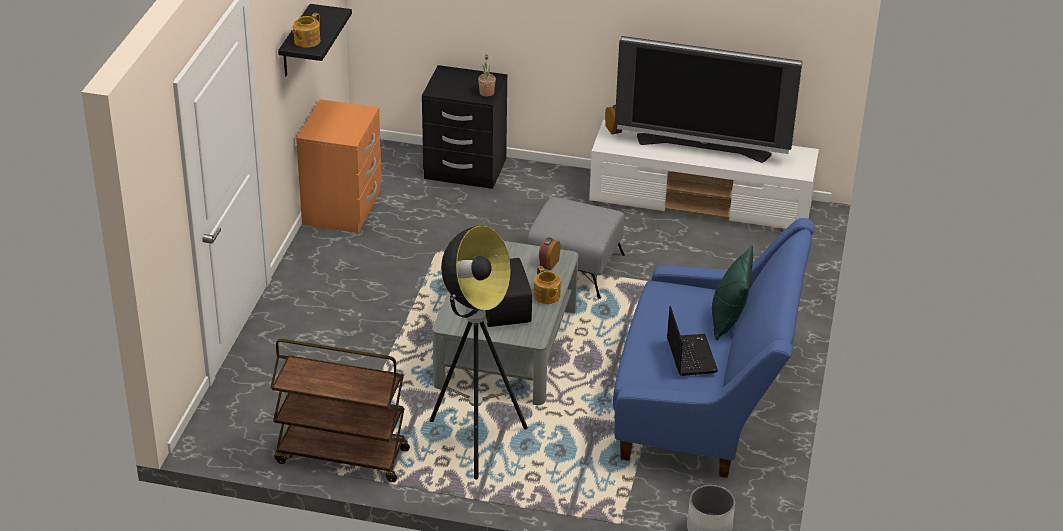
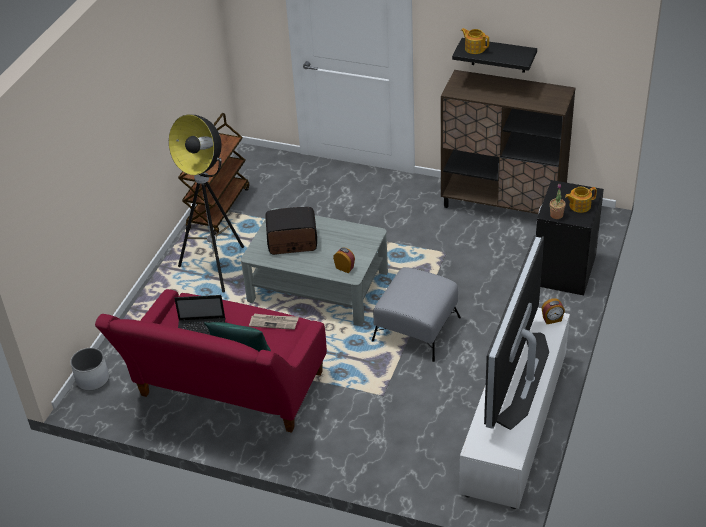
camera: 100 degrees right, 5 degrees up
(343, 209) = (503, 204): orange nightstand -> brown cabinet
(546, 296) = (302, 264): teapot -> teapot (579, 206)
(662, 303) = (274, 322): none -> newspaper
(705, 404) = (227, 392): blue sofa -> red sofa

